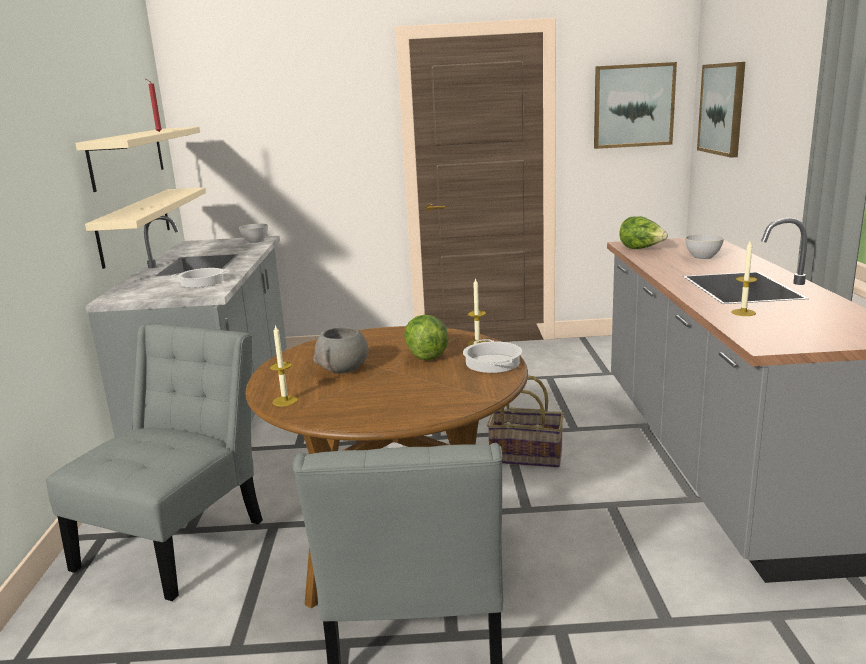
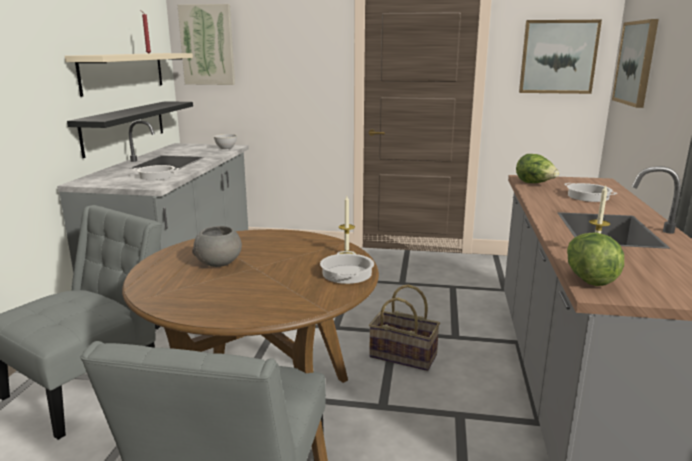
camera: 10 degrees right, 0 degrees up
(135, 225) = (125, 127): beige shelf -> black shelf
(215, 115) = (207, 45): none -> picture
(285, 401) = (149, 286): candle -> none
(426, 355) = (296, 259): lettuce -> lettuce (588, 278)
(702, 257) = (587, 197): grey bowl -> cooking pot

